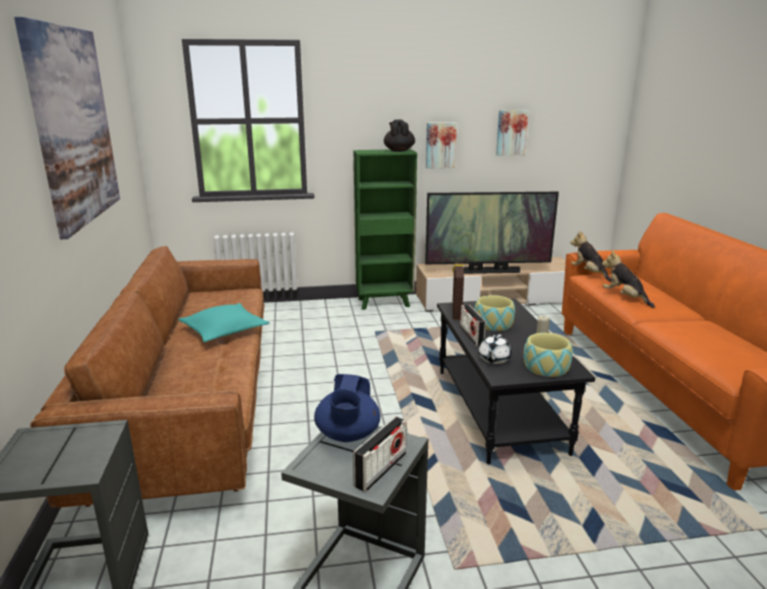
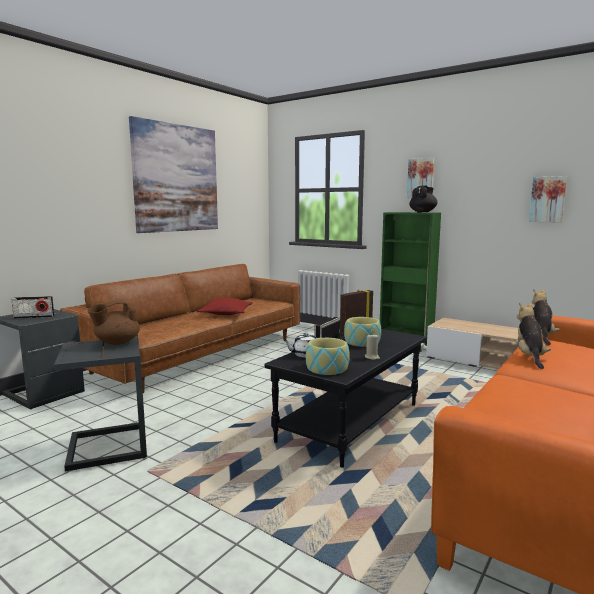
camera: 45 degrees right, 10 degrees down
(224, 331) = (226, 314): turquoise pillow -> red pillow
(347, 435) = (116, 342): blue teapot -> brown teapot
(381, 470) = (89, 355): radio -> radio (34, 317)
(440, 145) = (471, 210): picture -> picture (421, 178)
(487, 271) = (495, 333): television -> none

